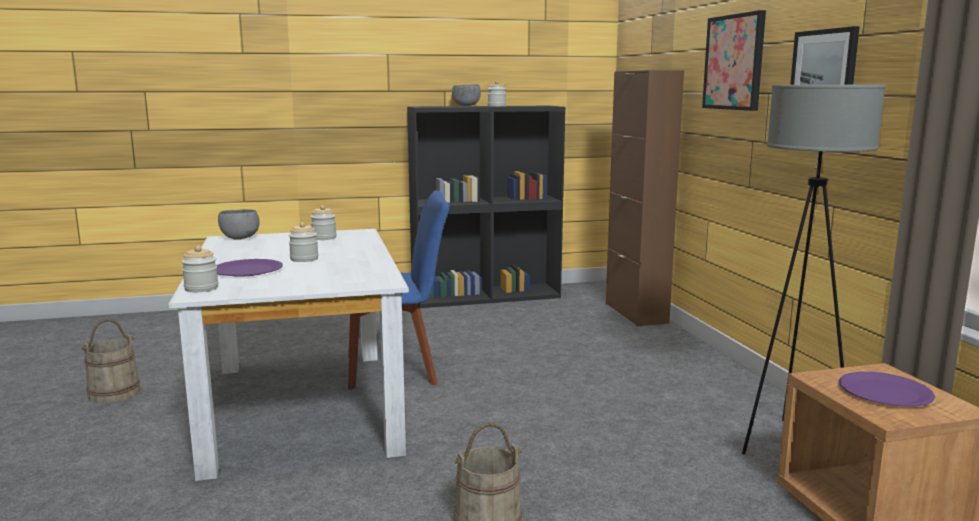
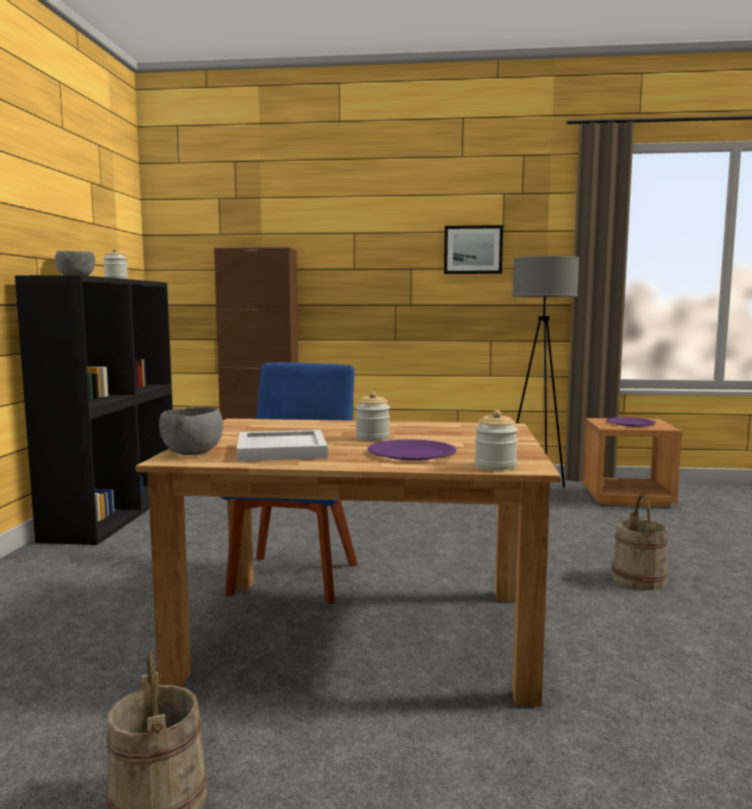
camera: 70 degrees left, 5 degrees down
(251, 249) = (283, 450): none -> white tray
(304, 406) = (362, 632): white dining table -> brown dining table
(324, 238) = (255, 430): jar -> none
(734, 62) = (366, 245): picture -> none

